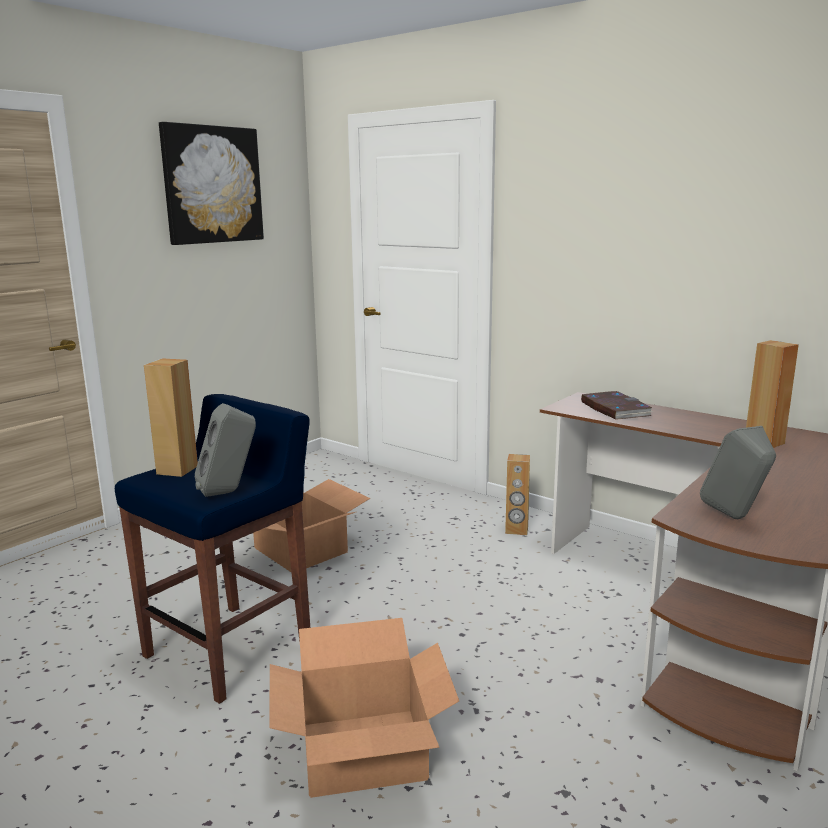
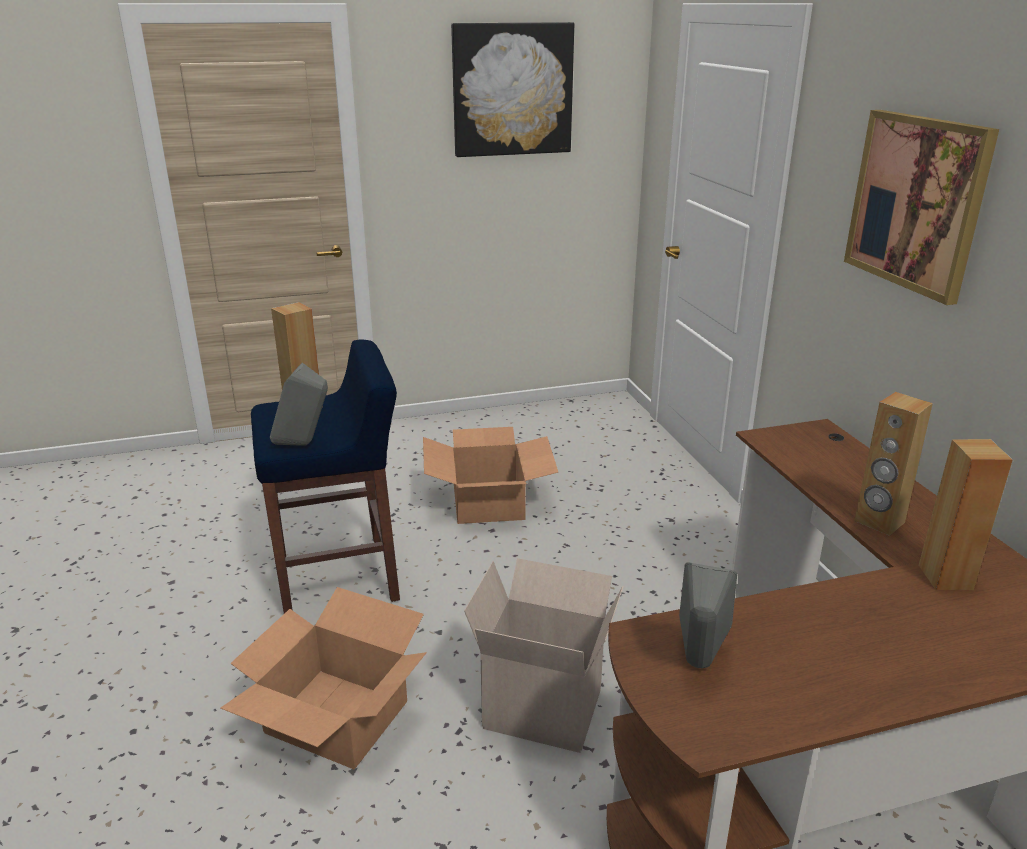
camera: 35 degrees right, 10 degrees up
(516, 530) = (721, 559): brown speaker -> brown speaker (879, 522)
(517, 664) = (545, 707): none -> cardboard box
(614, 409) = (826, 459): book -> none
(628, 219) = (917, 203): none -> picture

